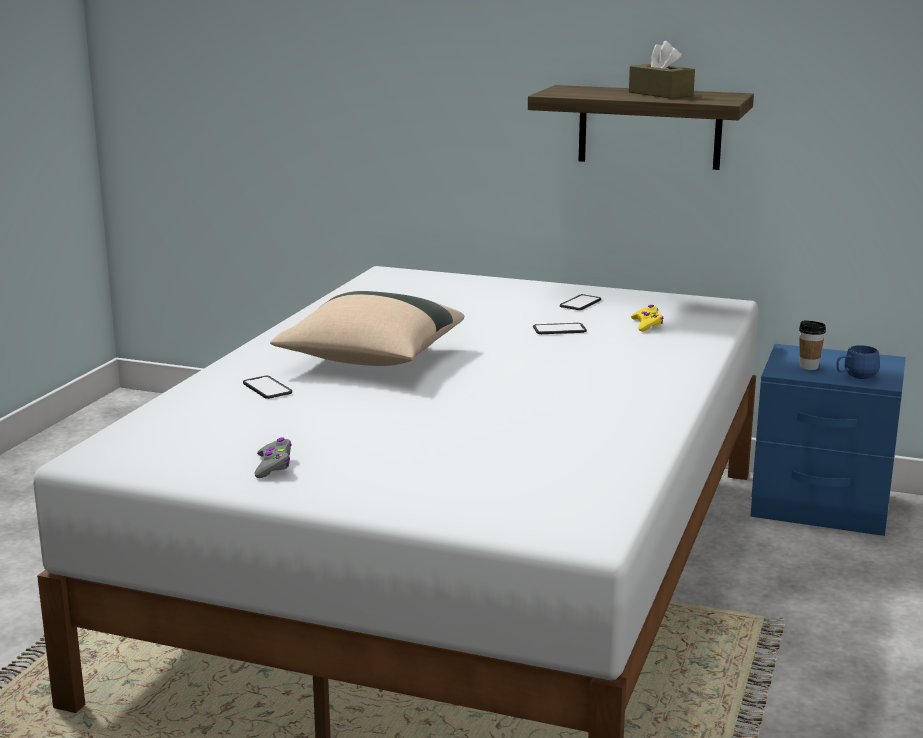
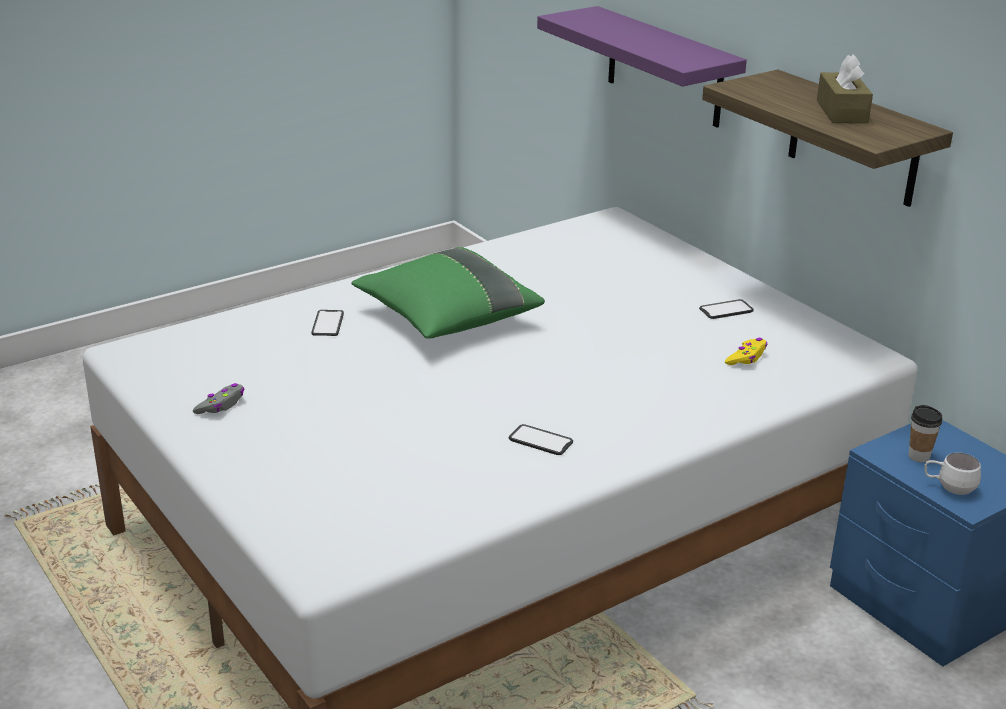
camera: 35 degrees right, 10 degrees up
(370, 359) = (446, 318): beige pillow -> green pillow
(413, 116) = (664, 67): none -> purple shelf
(559, 329) = (654, 337): phone -> phone (540, 441)
(855, 377) = (949, 487): blue mug -> white mug

